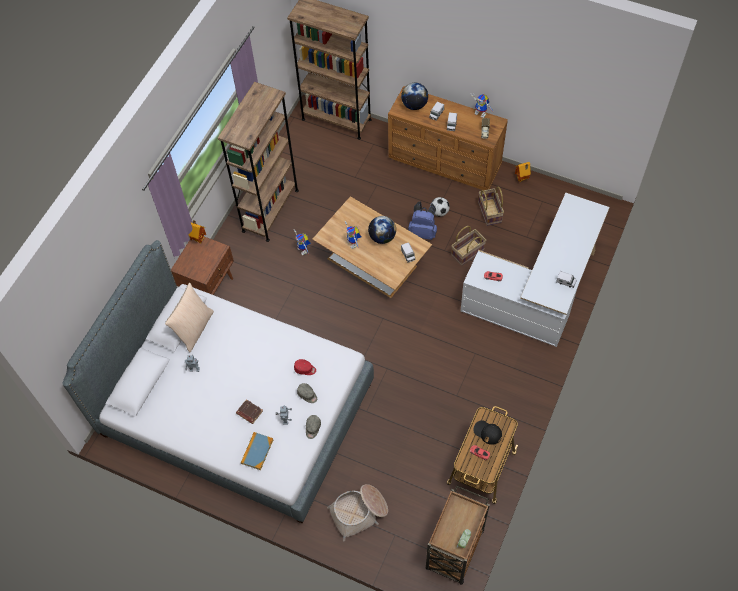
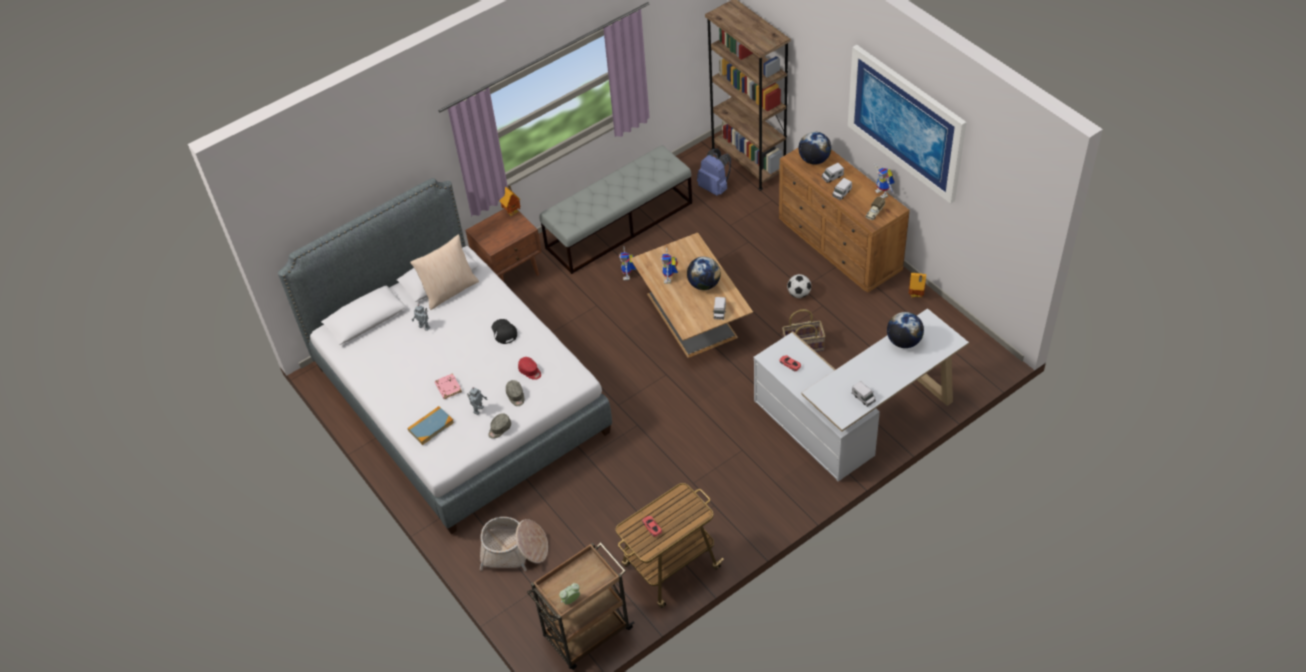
camera: 30 degrees right, 10 degrees down
(249, 412) = (448, 388): brown book -> pink book
(270, 210) = (619, 225): brown bookcase -> grey bench
(423, 232) = (767, 306): blue backpack -> blue backpack (715, 187)
(487, 432) = (674, 510): black cap -> black cap (504, 332)
(490, 212) = (856, 315): basket -> none
(499, 56) = (905, 122): none -> picture
(565, 225) = (903, 341): none -> globe

